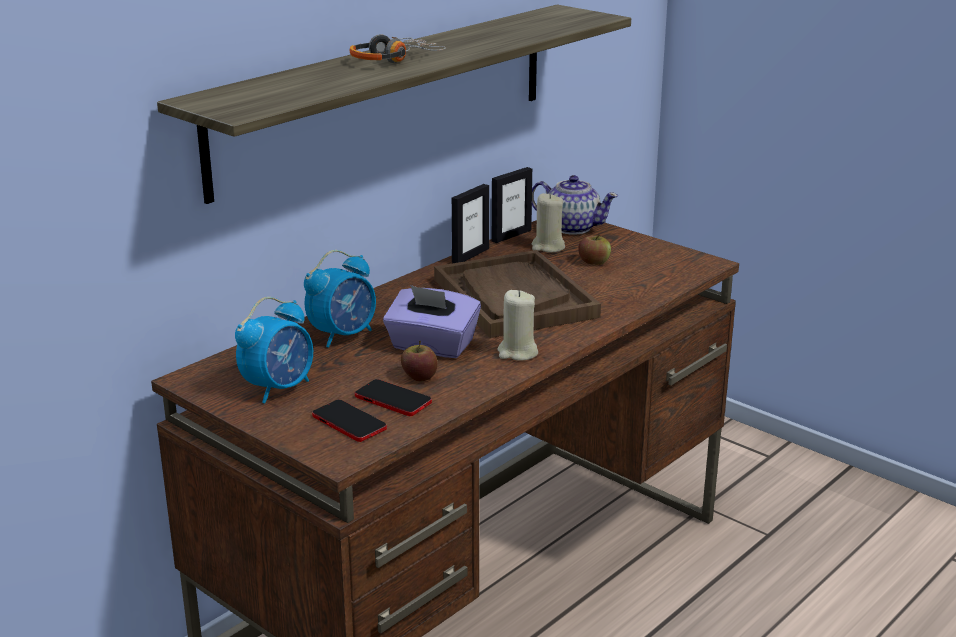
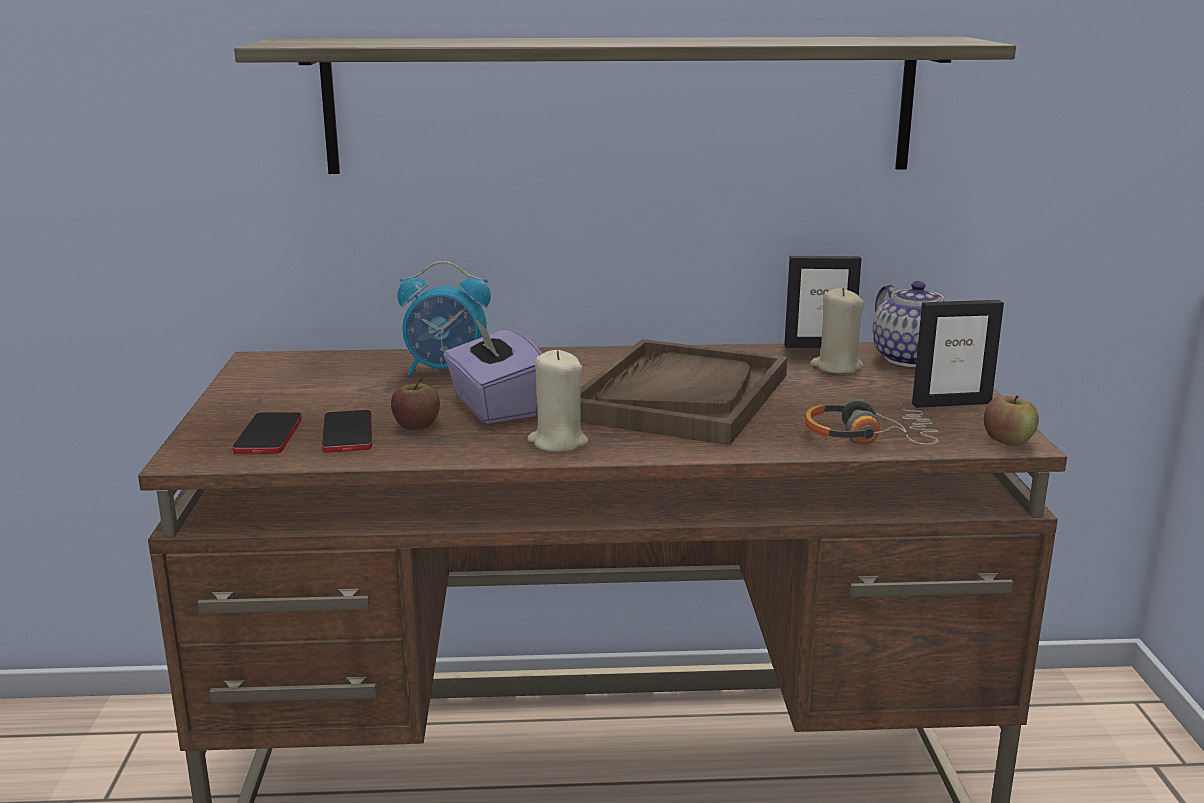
camera: 45 degrees right, 5 degrees down
(279, 388) = (294, 389): alarm clock -> none
(393, 59) = (575, 40): headphones -> headphones (868, 437)
(470, 255) = (729, 349): picture frame -> picture frame (951, 403)
(594, 262) = (857, 395): apple -> apple (1008, 440)

